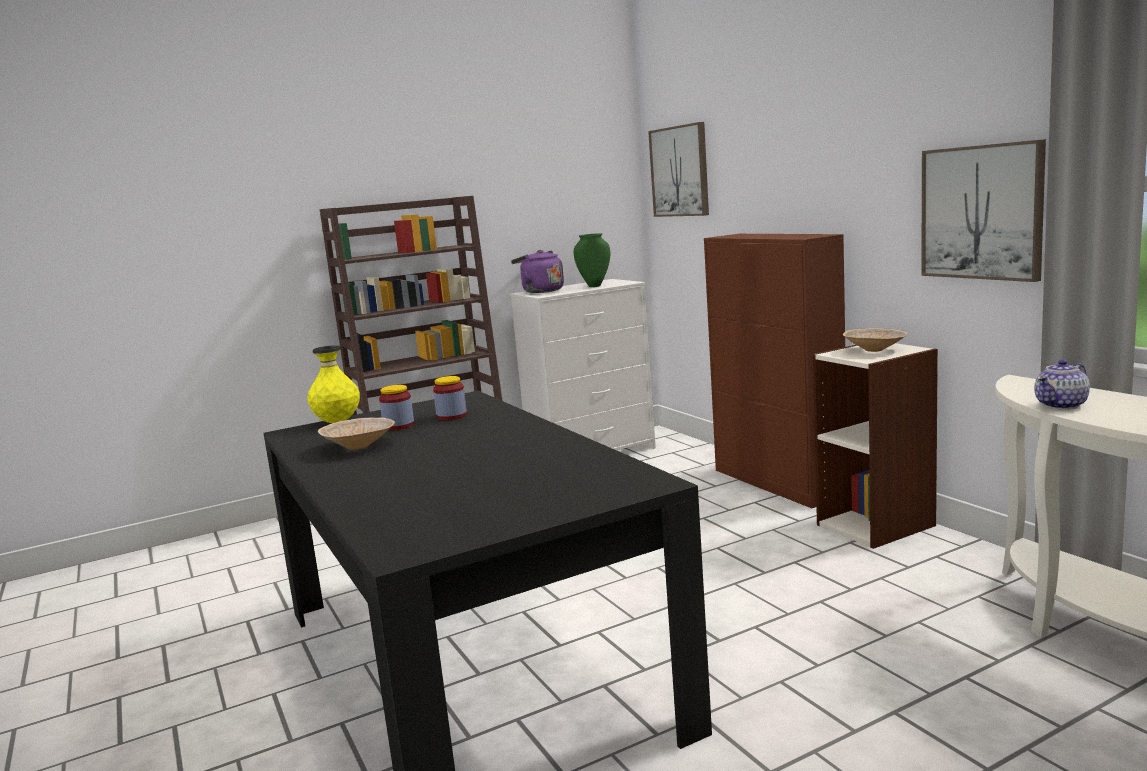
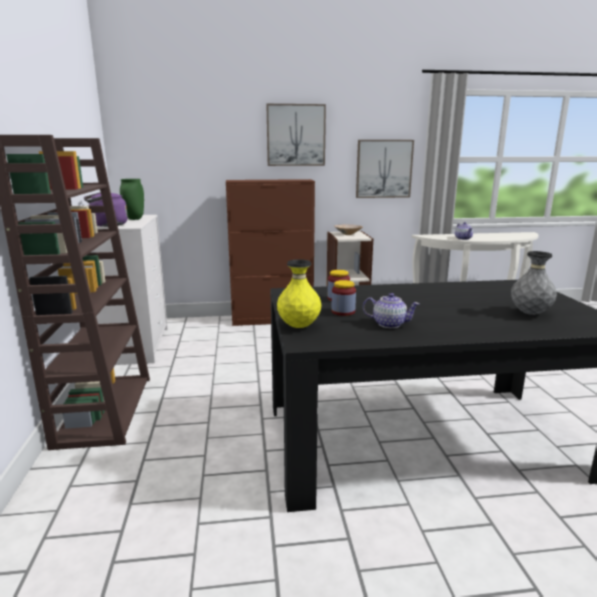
camera: 70 degrees left, 5 degrees up
(360, 446) = (389, 324): beige bowl -> teapot
(445, 499) = (530, 313): none -> grey vase
(680, 171) = (156, 137): picture -> picture (296, 135)

